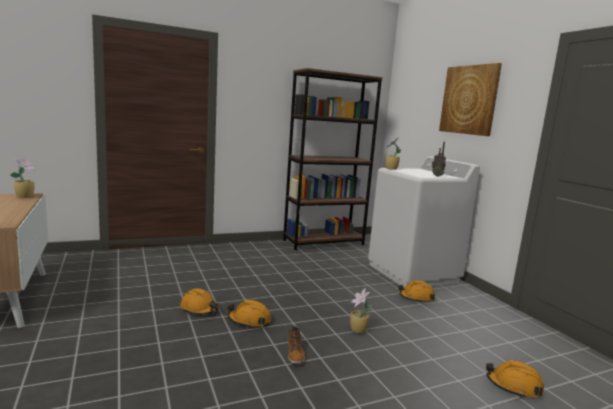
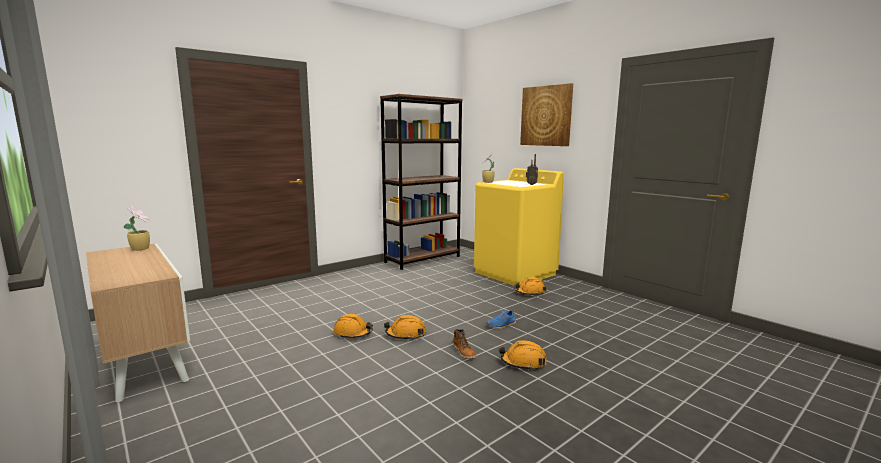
camera: 15 degrees left, 0 degrees up
(358, 330) = (501, 325): potted plant -> blue shoe
(413, 273) = (515, 273): white washing machine -> yellow washing machine
(513, 386) = (636, 342): orange hard hat -> orange hard hat (523, 362)

